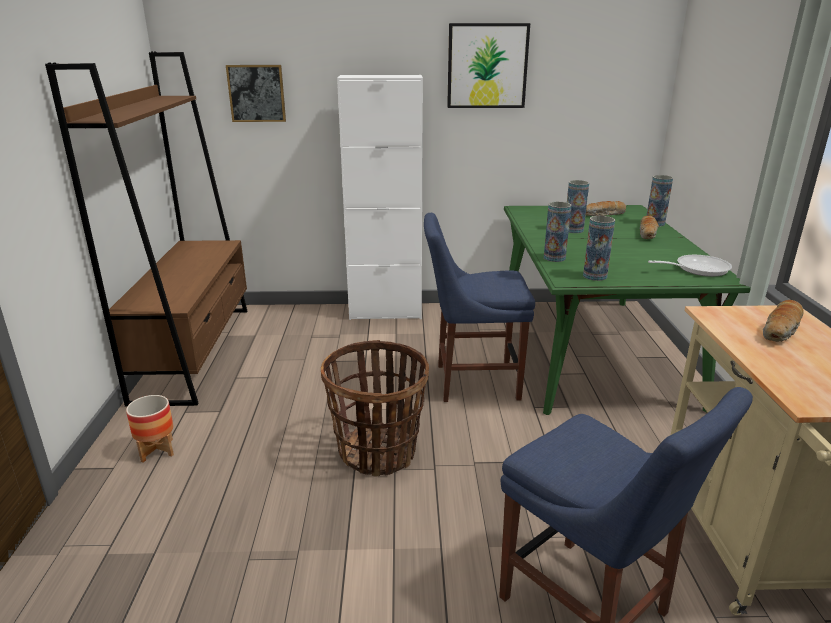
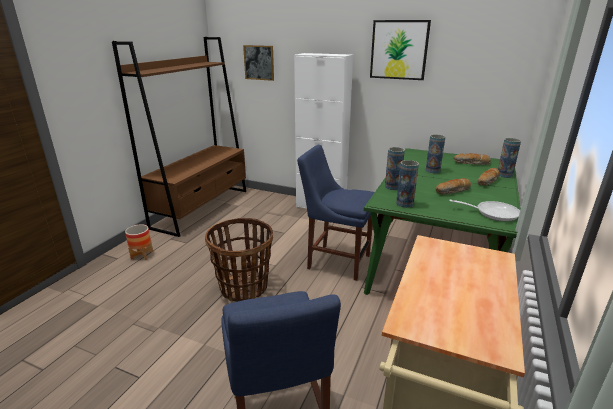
camera: 25 degrees right, 0 degrees up
(782, 330) = (469, 268): bread -> bread (453, 191)

